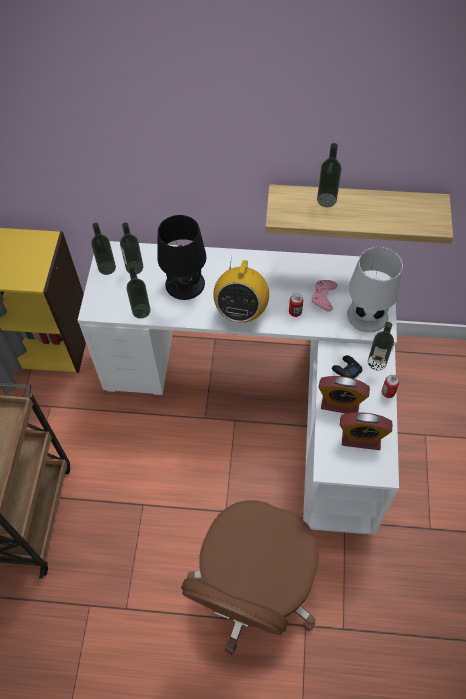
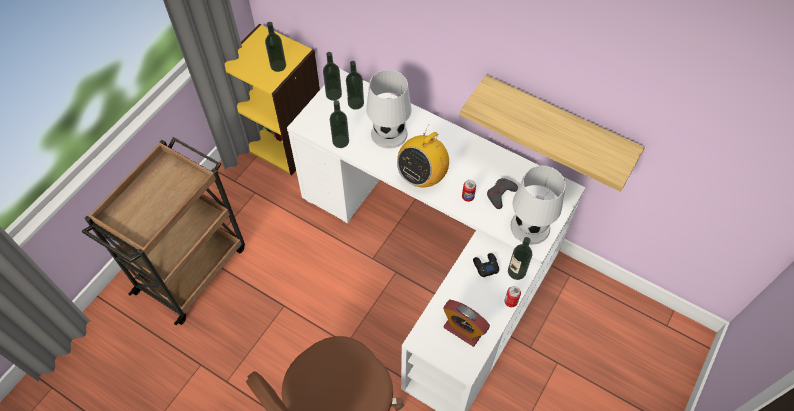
camera: 25 degrees right, 0 degrees up
(185, 284) = (389, 134): black table lamp -> white table lamp
(323, 297) = (500, 194): pink game controller -> grey game controller
(326, 200) = (527, 108): bottle -> bottle (278, 66)
(340, 403) = (463, 292): alarm clock -> none

